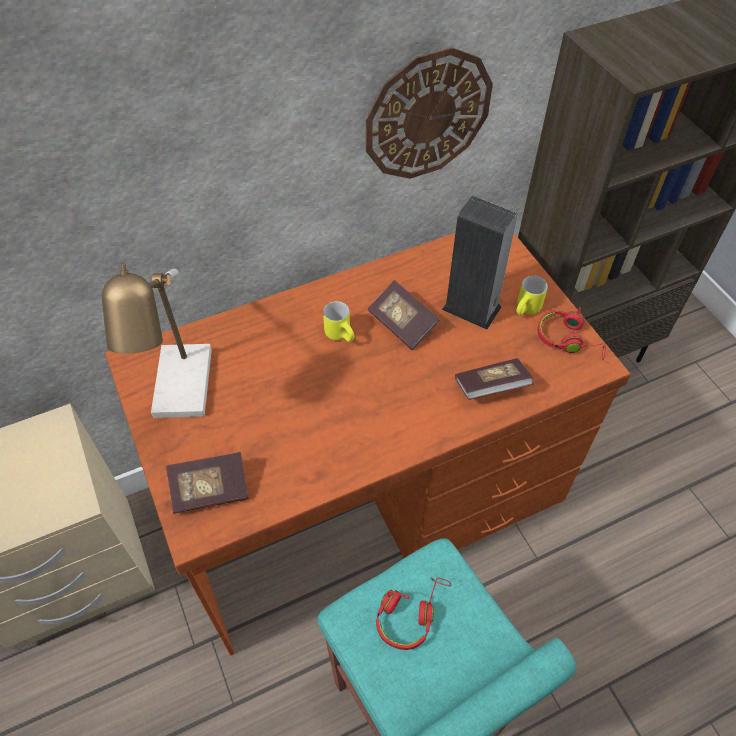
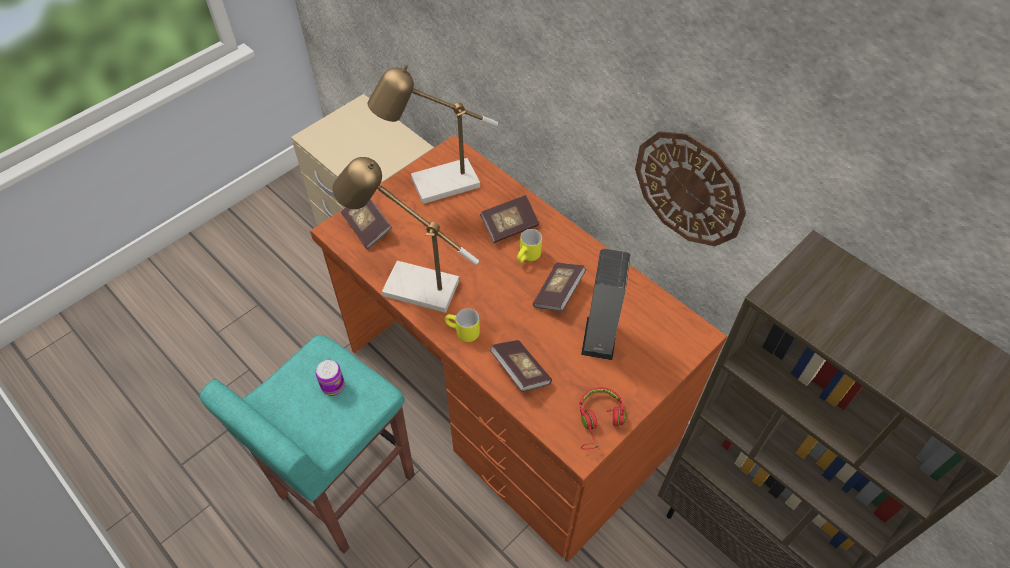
camera: 70 degrees right, 0 degrees up
(288, 339) = (509, 226): none -> book
(332, 463) = (410, 287): none -> table lamp
(410, 614) = (333, 386): red headphones -> can
(527, 310) = (618, 381): yellow mug -> yellow mug (462, 333)

